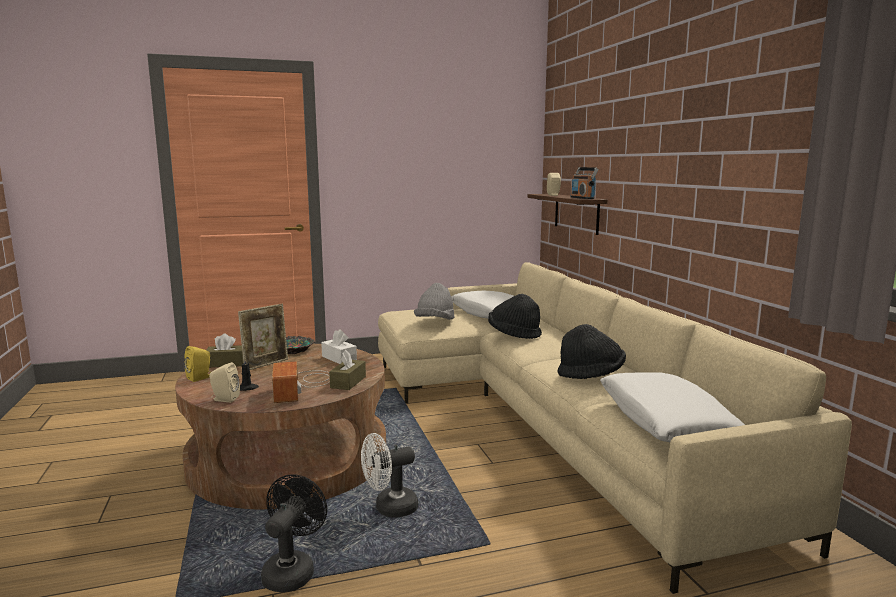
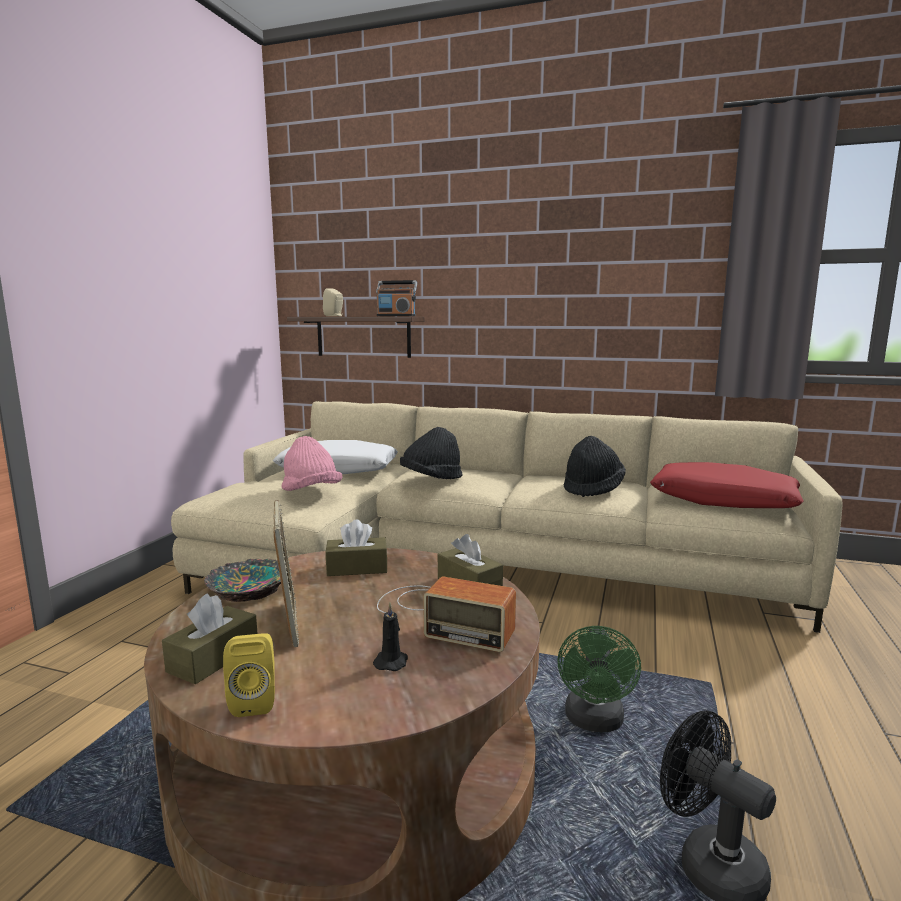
camera: 55 degrees left, 0 degrees up
(224, 399) = (420, 695): beige speaker -> none
(339, 358) = (357, 568): white tissue box -> brown tissue box
(389, 509) = (594, 722): white fan -> green fan
(435, 322) = (311, 492): grey hat -> pink hat
(665, 422) = (723, 500): white pillow -> red pillow

